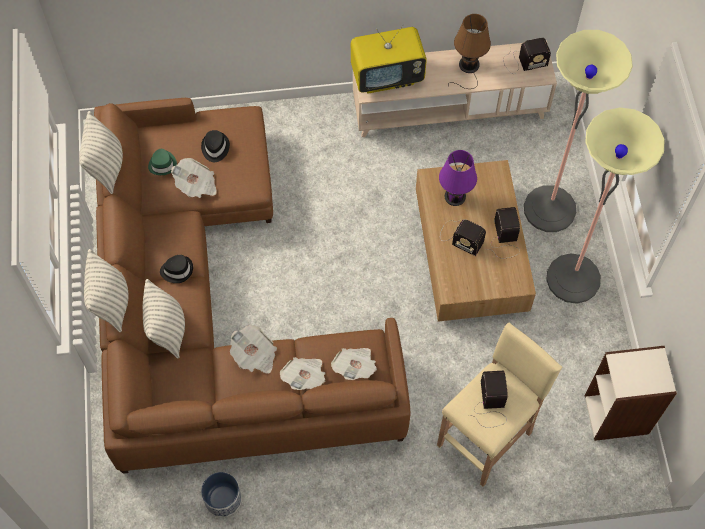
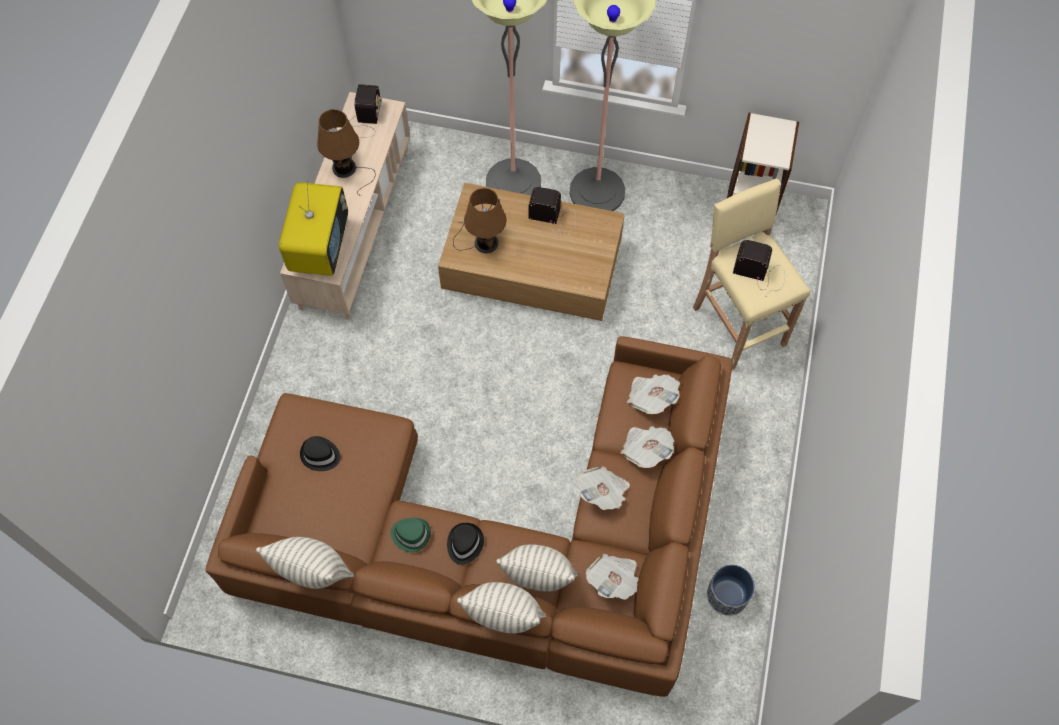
camera: 70 degrees left, 0 degrees up
(163, 164) = (315, 519): green hat -> green hat (411, 534)
(196, 185) = (361, 490): newspaper -> newspaper (614, 580)
(454, 194) = (483, 242): purple table lamp -> brown table lamp
(460, 237) = (535, 255): radio -> none

